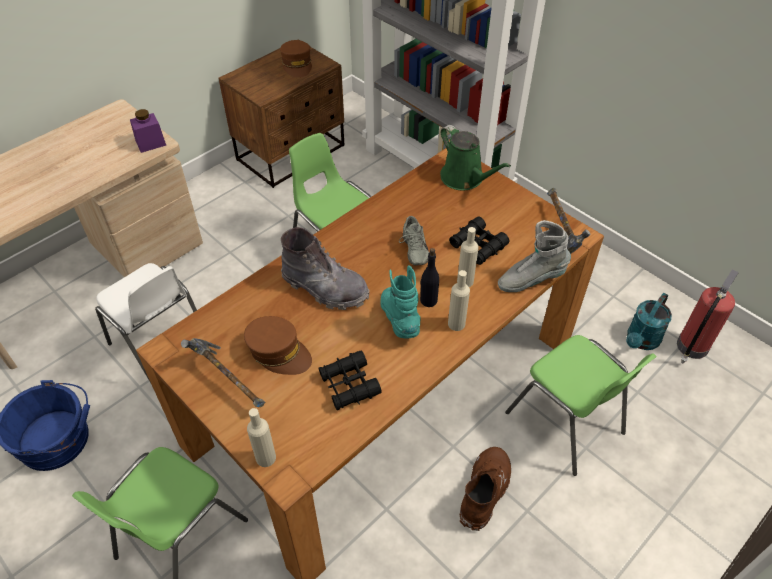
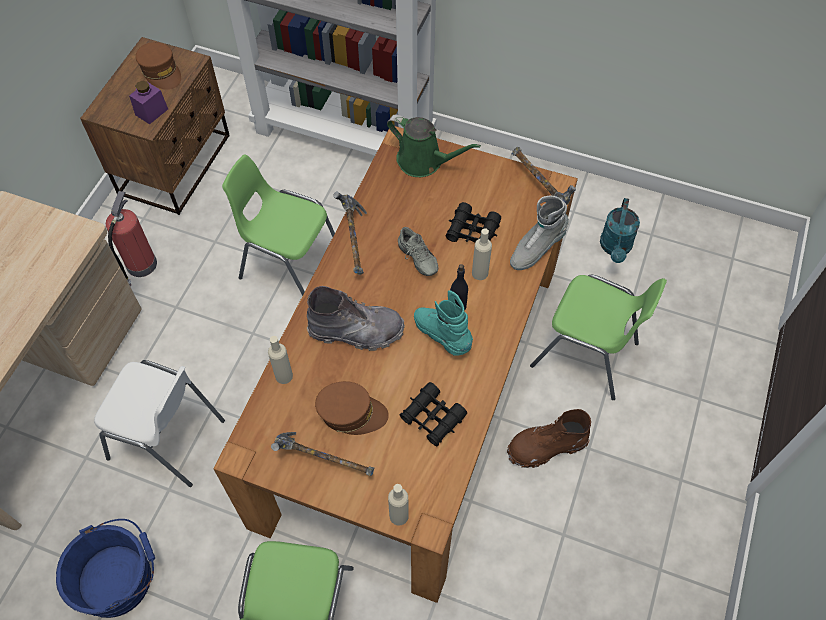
camera: 25 degrees left, 10 degrees up
(151, 143) = (73, 235): purple jar -> purple jar (151, 112)
(365, 220) = (354, 243): none -> hammer
(456, 324) = (494, 319): beige bottle -> beige bottle (284, 376)
(484, 491) = (546, 447): brown boot -> brown boot turned 105 degrees counterclockwise
(691, 347) = (659, 237): fire extinguisher -> fire extinguisher (140, 266)

